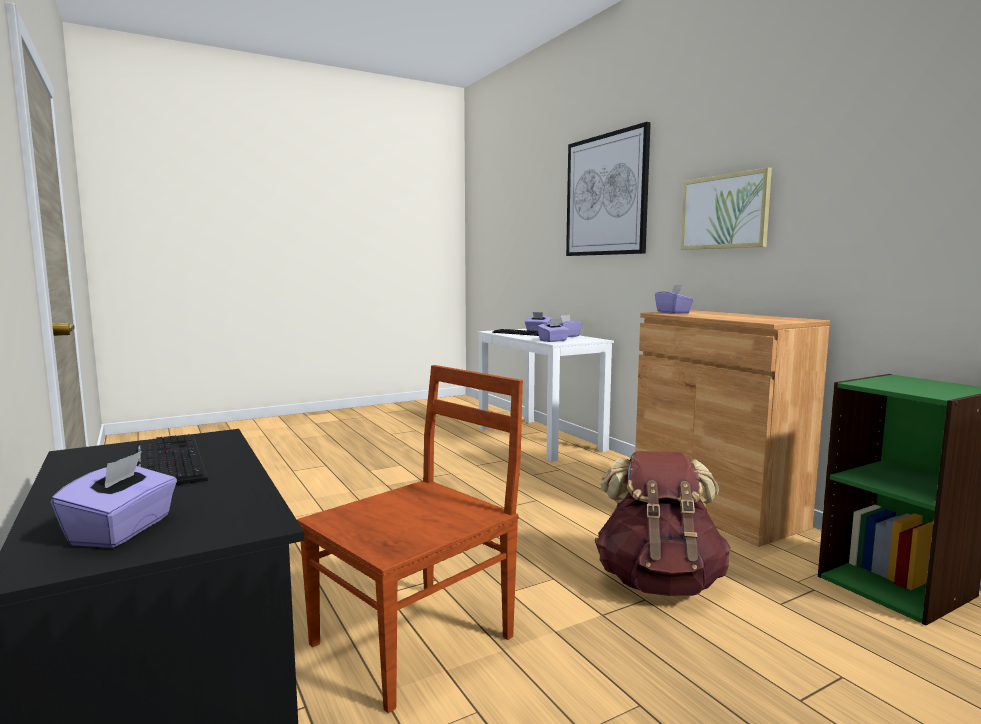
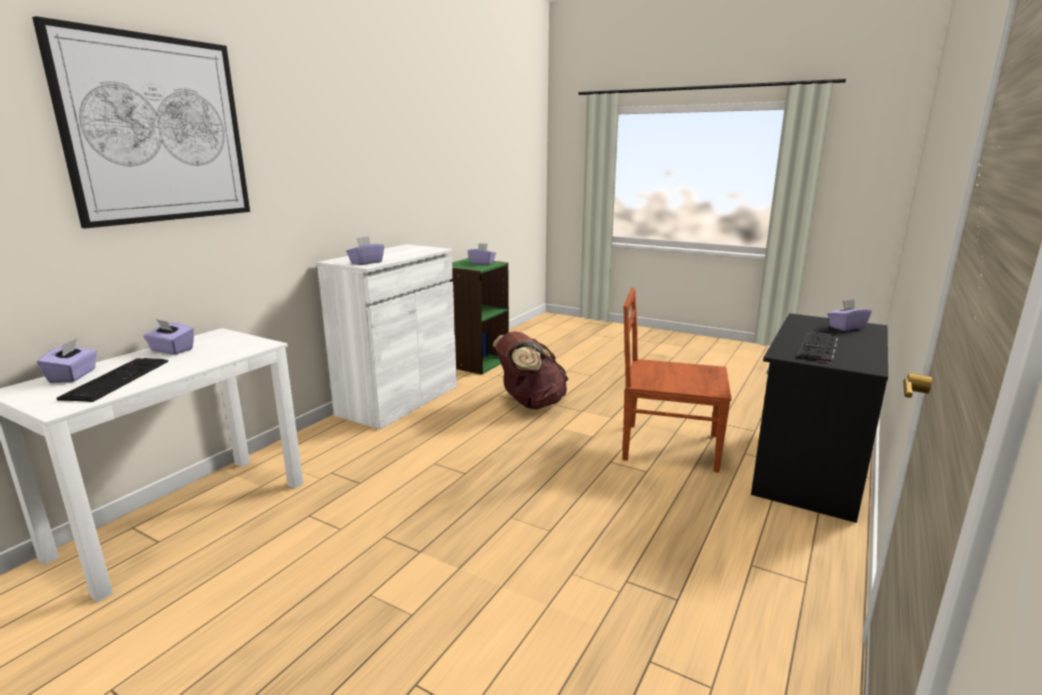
camera: 120 degrees left, 10 degrees up
(553, 341) = (240, 348): purple tissue box -> purple tissue box (482, 263)
(716, 508) = (398, 400): brown cabinet -> white cabinet
(724, 212) = (327, 167): picture -> none

